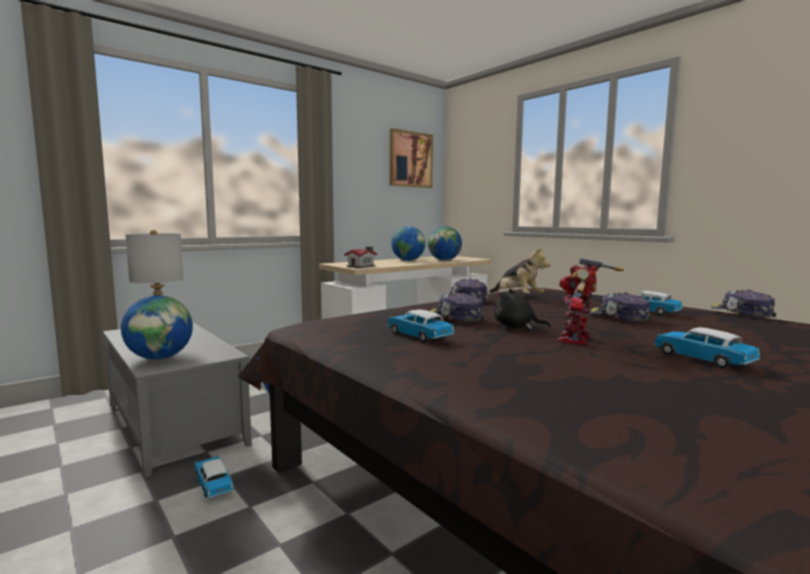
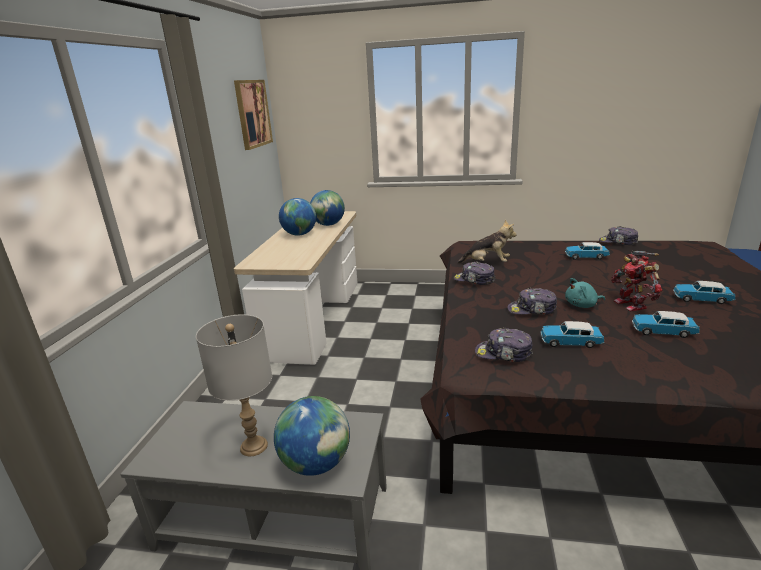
camera: 40 degrees left, 15 degrees up
(213, 484) = (430, 537): toy car -> toy car (662, 331)
(362, 266) = (297, 261): toy house -> none
(516, 327) = (582, 305): black plush toy -> turquoise plush toy
(618, 317) = (592, 270): cap -> cap (503, 354)

